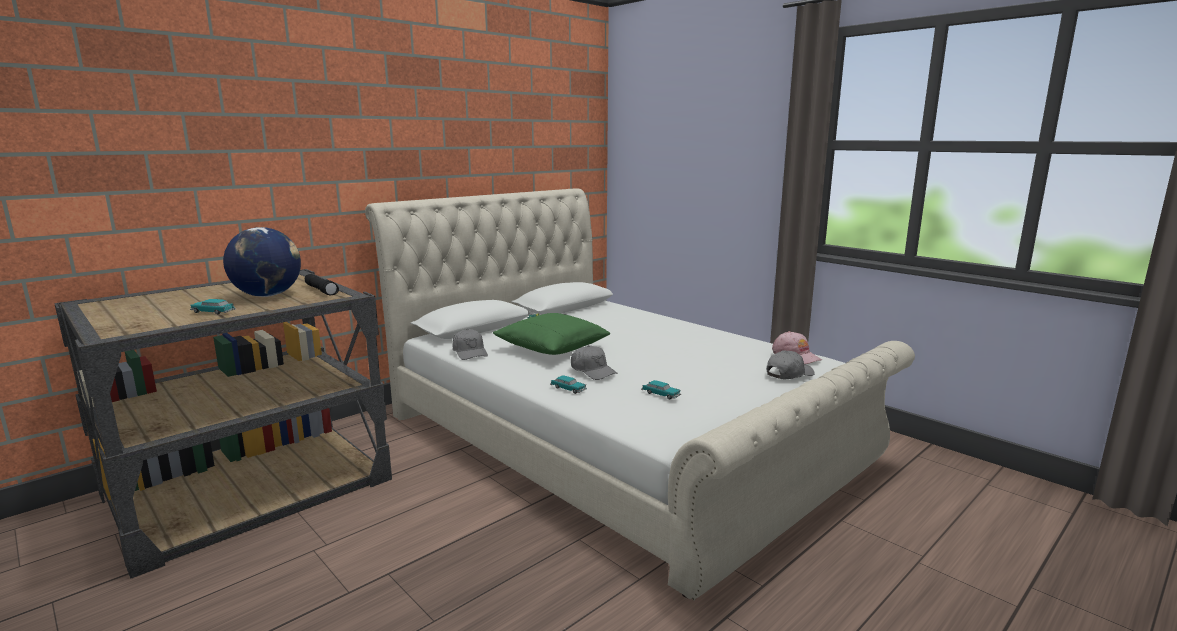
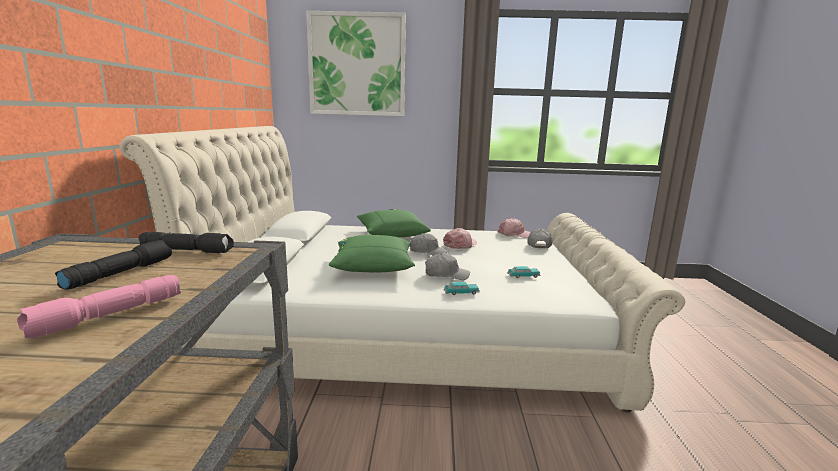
camera: 45 degrees left, 0 degrees up
(213, 312) = (108, 316): toy car -> pink flashlight
(268, 295) = (120, 273): globe -> black flashlight
(470, 352) = (312, 290): grey cap -> grey cap (428, 252)
(646, 325) = (392, 235): none -> green pillow
(682, 116) = (357, 65): none -> picture
(689, 350) = (460, 244): none -> pink cap

